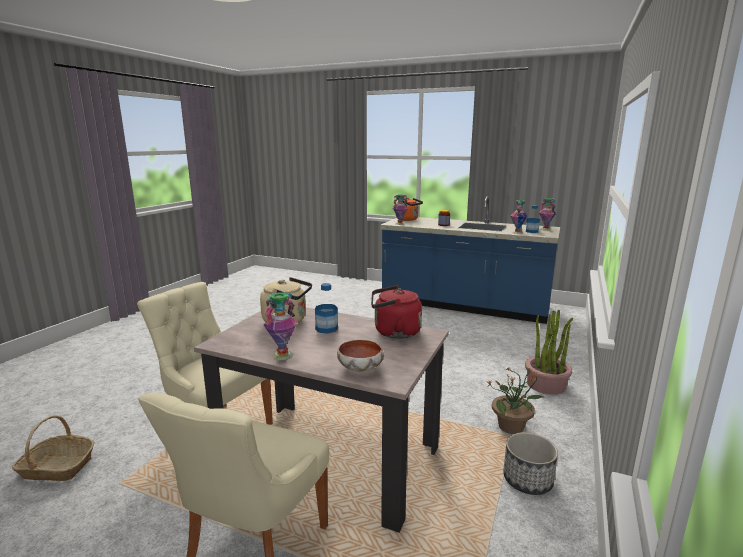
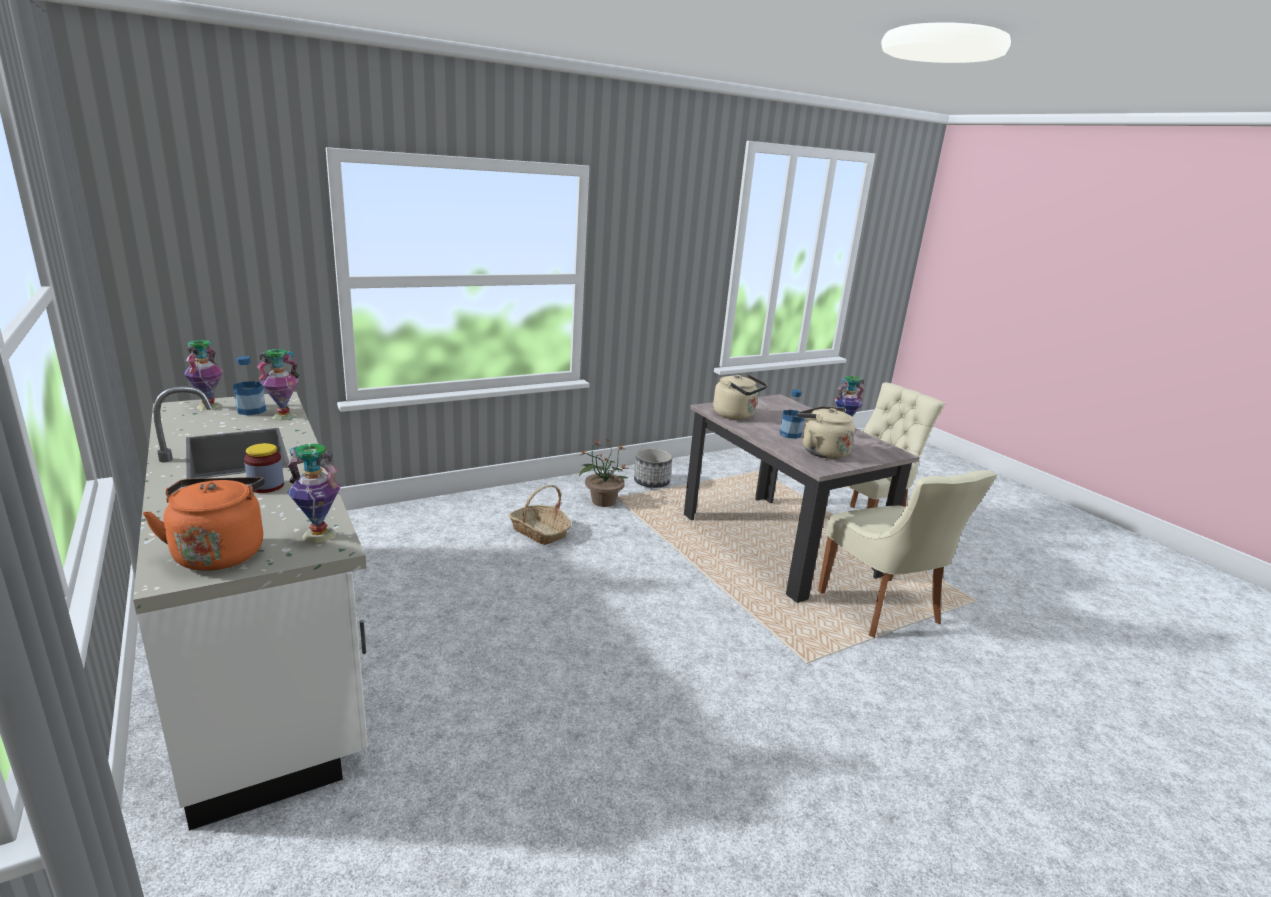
camera: 145 degrees left, 5 degrees up
(57, 468) = (1056, 643): basket -> basket (540, 532)
(361, 368) = (792, 408): bowl -> none
(394, 332) = (736, 415): red kettle -> beige kettle
(464, 306) = (266, 651): blue counter -> white counter
(546, 385) = (502, 506): potted plant -> none

